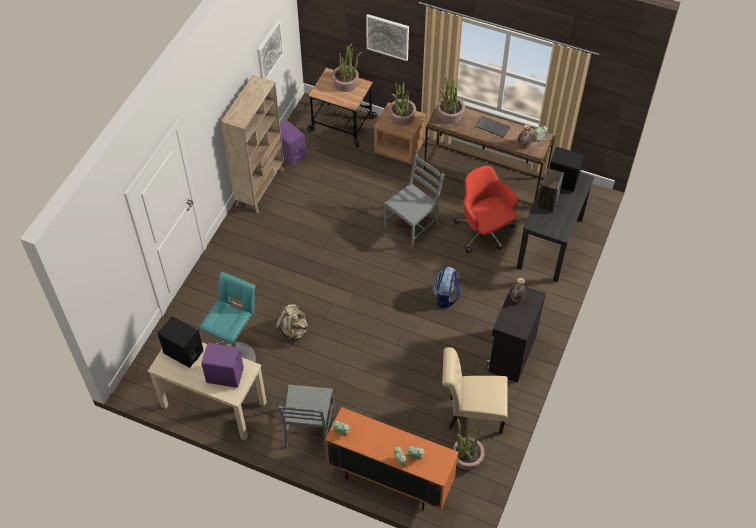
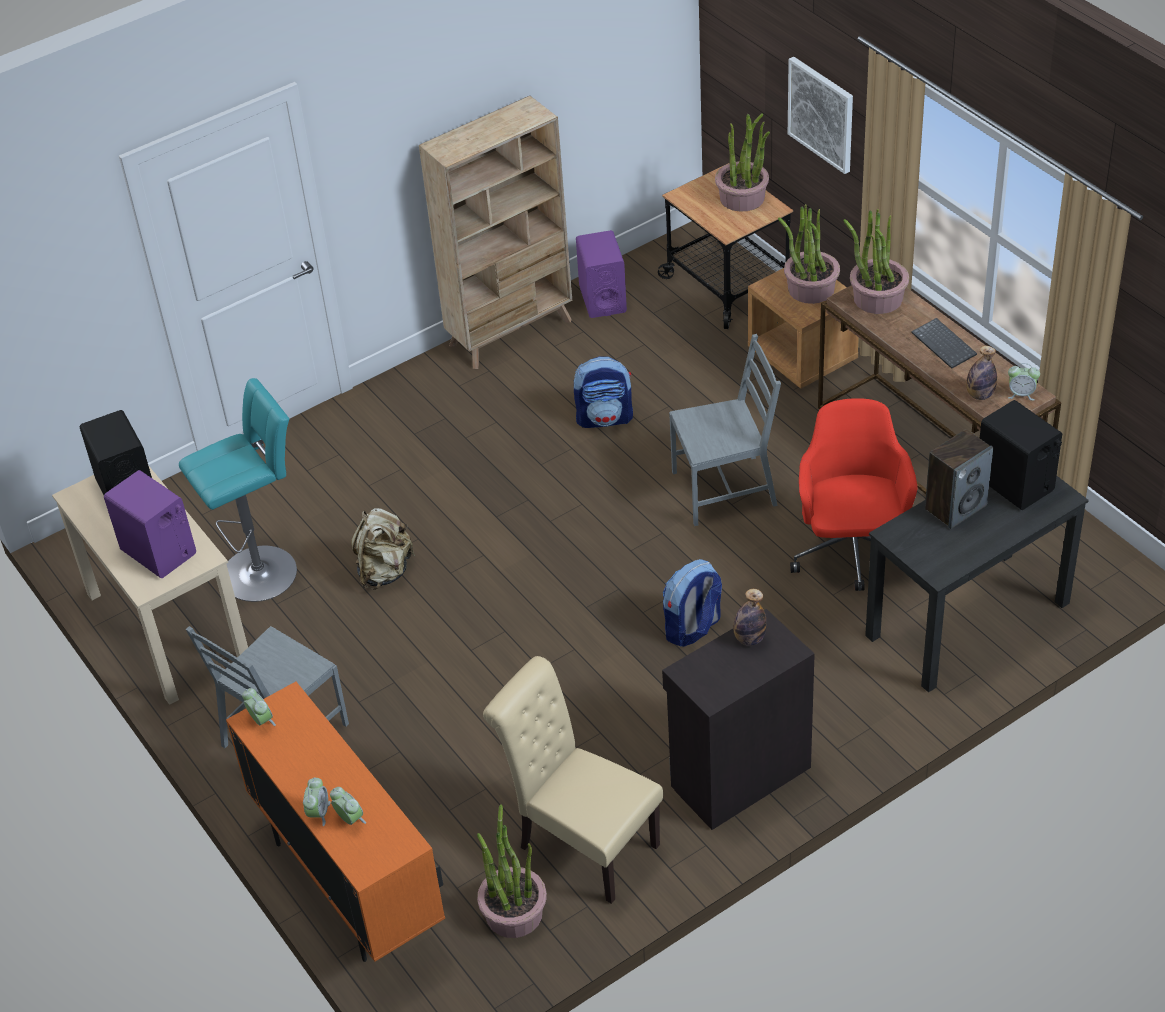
camera: 35 degrees right, 10 degrees down
(269, 51) = (594, 73): picture -> none
(336, 213) = (605, 418): none -> backpack

